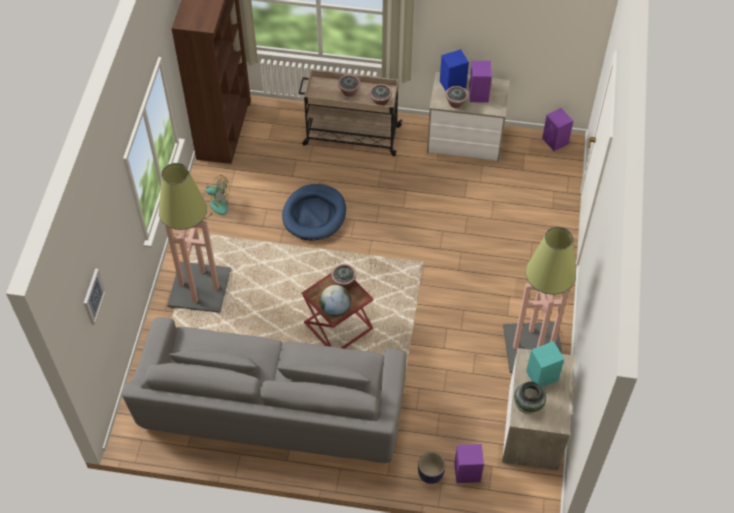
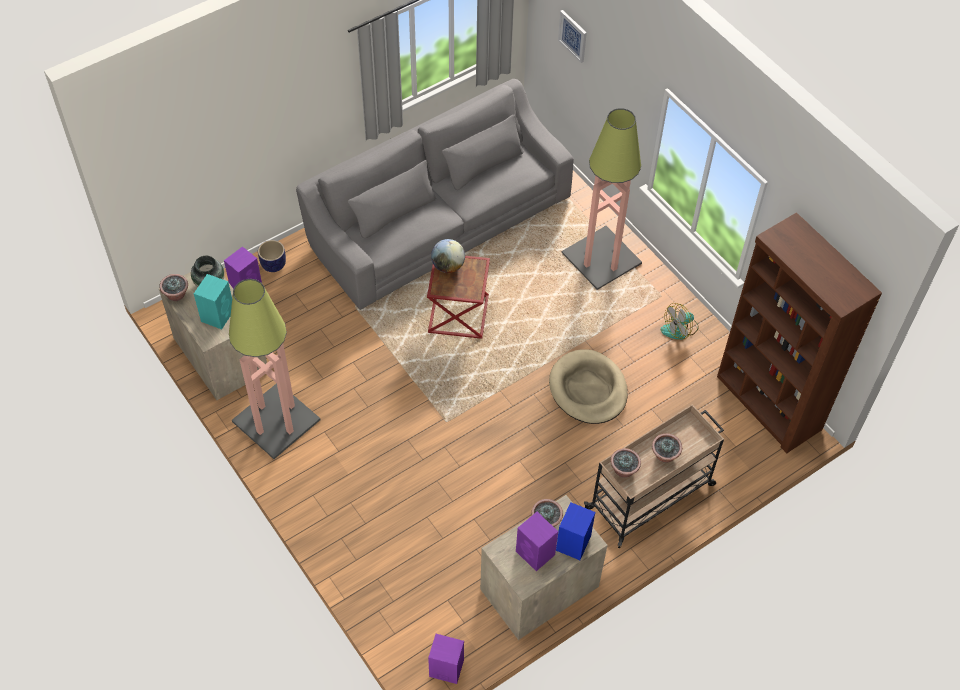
camera: 135 degrees right, 0 degrees up
(314, 214) = (588, 389): blue dog bed -> beige dog bed
(344, 282) = (465, 290): potted plant -> potted plant (176, 295)

